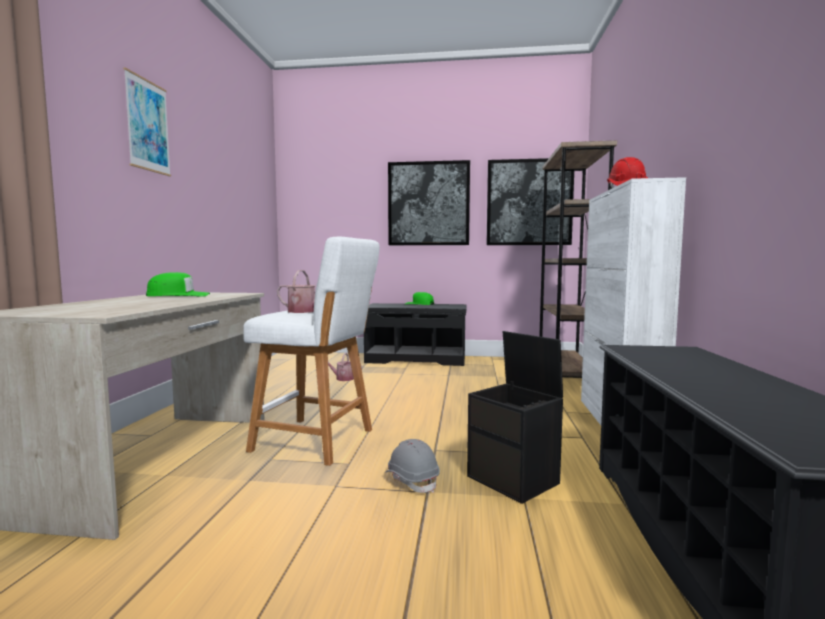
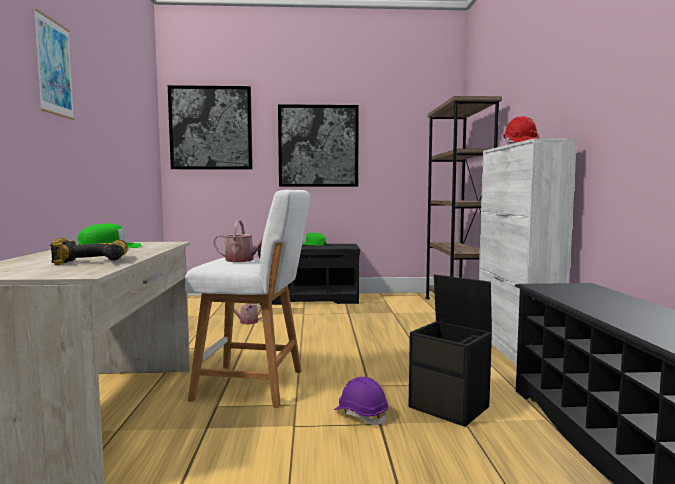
camera: 10 degrees left, 0 degrees up
(138, 304) = (93, 260): none -> power drill
(411, 480) = (361, 414): grey hard hat -> purple hard hat
(529, 202) = (413, 147): picture -> picture (211, 128)

